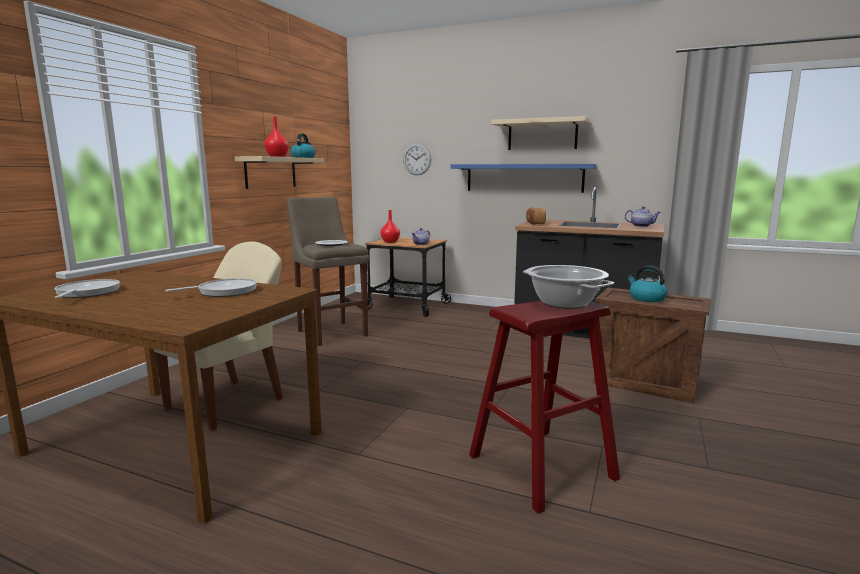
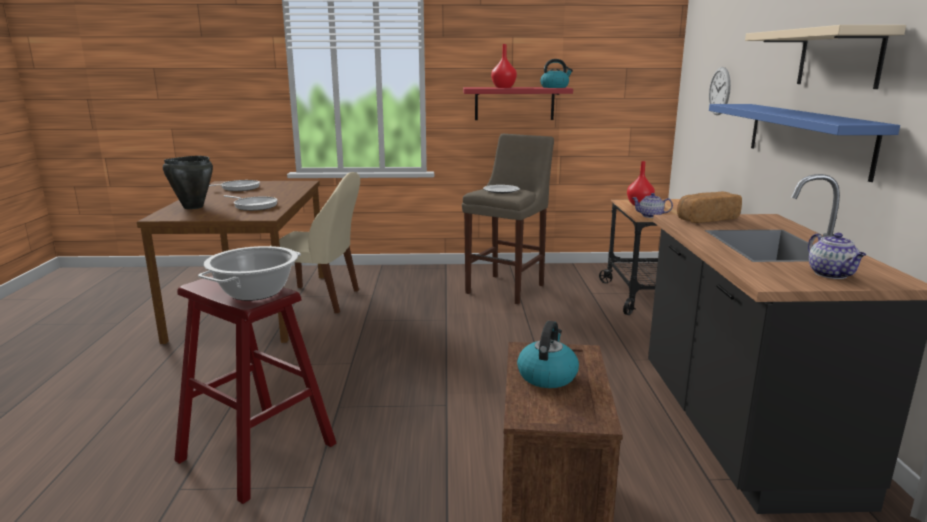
camera: 65 degrees right, 5 degrees up
(159, 311) = (192, 207): none -> black cooking pot
(270, 172) = (514, 103): beige shelf -> red shelf

